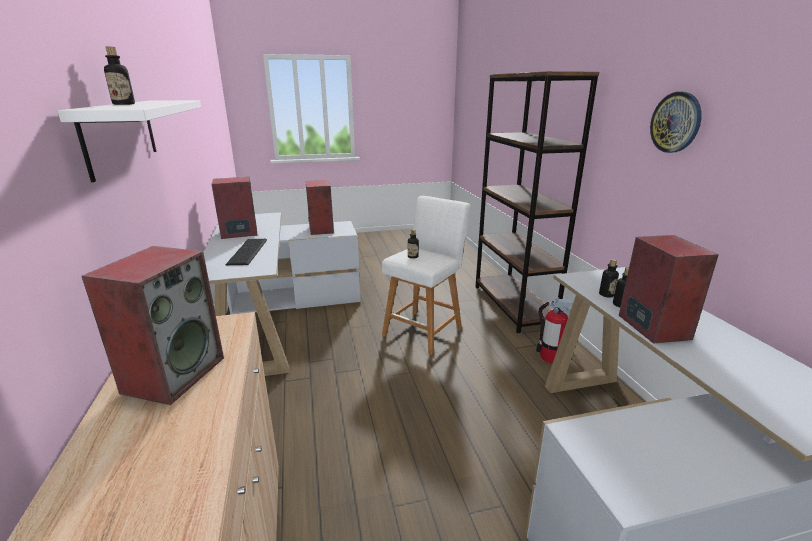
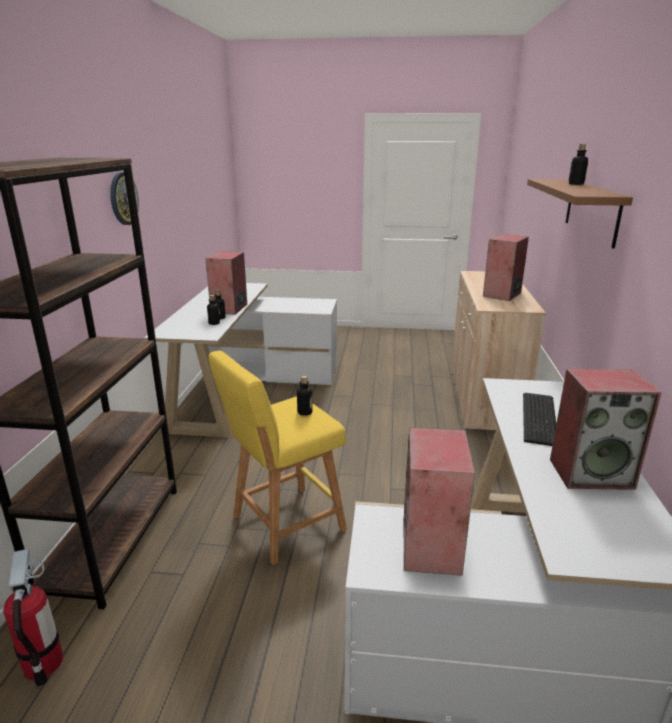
camera: 160 degrees left, 0 degrees up
(121, 134) = (591, 210): white shelf -> brown shelf
(424, 330) = (283, 524): white stool -> yellow stool
(550, 357) = (186, 458): fire extinguisher -> fire extinguisher (43, 663)

